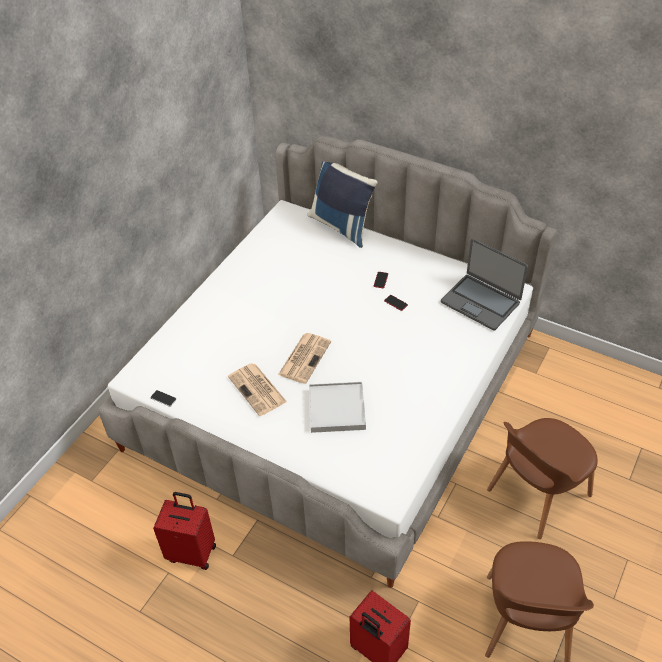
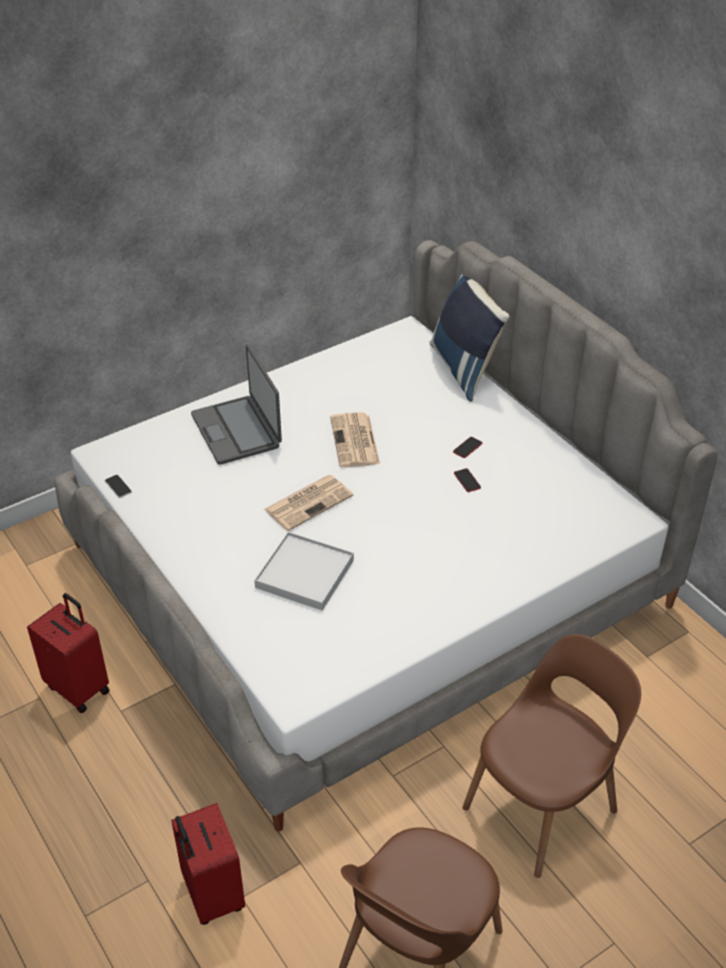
camera: 25 degrees right, 5 degrees down
(258, 390) = (228, 517): newspaper -> newspaper (355, 441)
(481, 302) = (580, 519): laptop -> laptop (237, 431)
(536, 494) = (543, 806): brown chair -> brown chair turned 150 degrees clockwise

